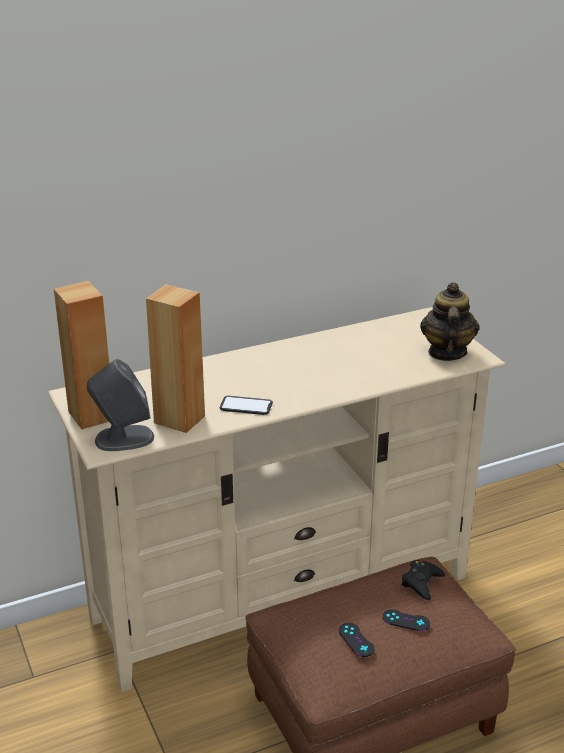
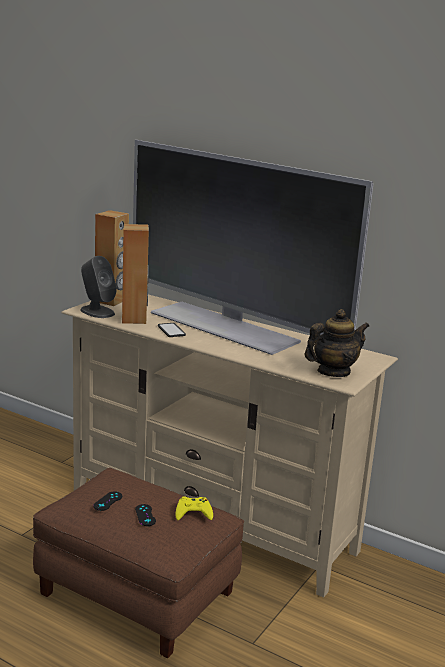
camera: 55 degrees right, 10 degrees down
(264, 367) = (225, 326): none -> television
(421, 583) = (193, 513): black game controller -> yellow game controller

